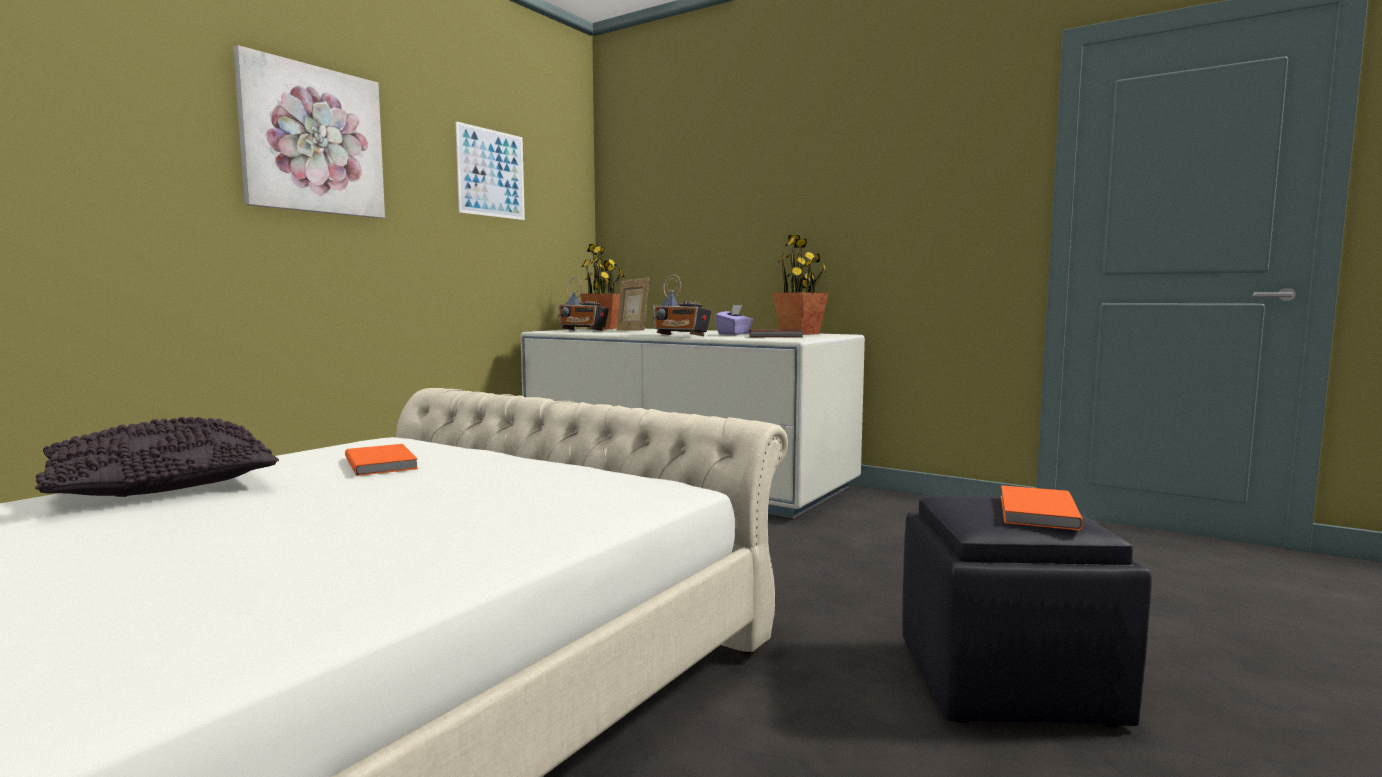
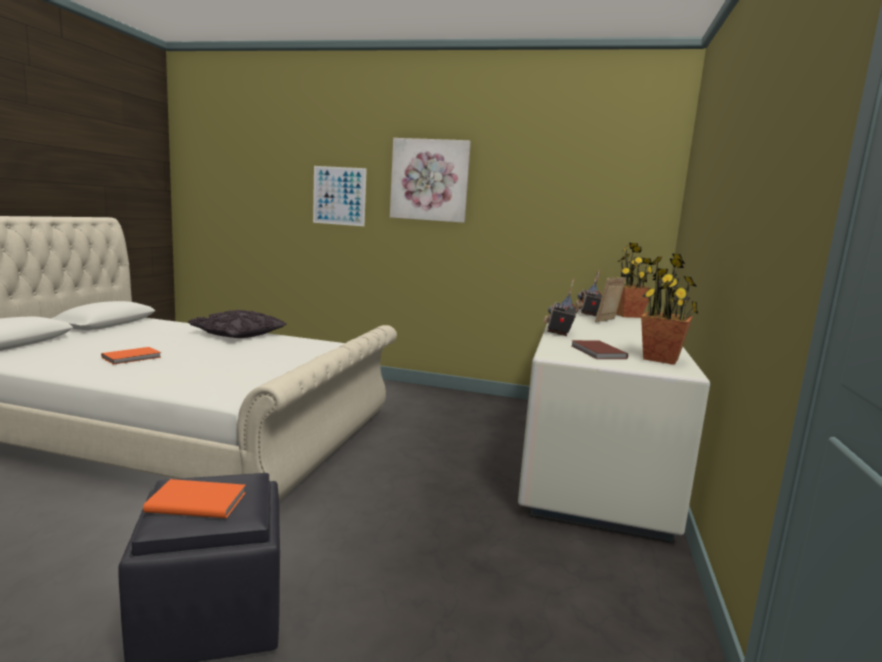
camera: 70 degrees right, 5 degrees up
(383, 463) = (279, 350): orange book -> orange book (133, 357)
(491, 173) = (559, 187): picture -> picture (339, 196)
(734, 334) = (612, 342): purple tissue box -> none

